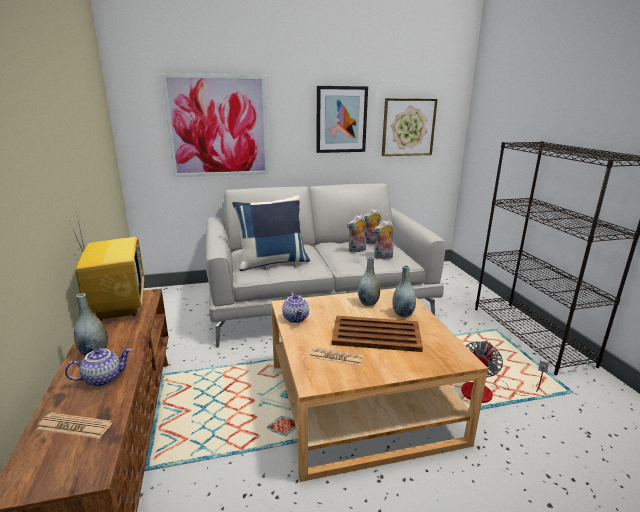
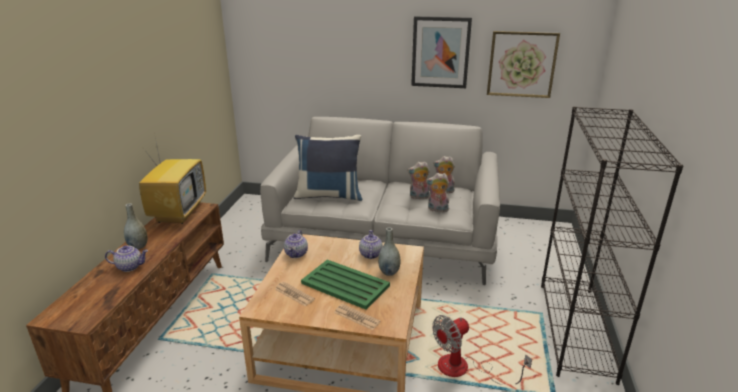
camera: 25 degrees right, 5 degrees up
(75, 426) = (95, 293): newspaper -> newspaper (356, 317)
(218, 127) = (315, 54): picture -> none
(368, 303) = (370, 254): grey vase -> teapot
(375, 334) = (344, 284): brown tray -> green tray

